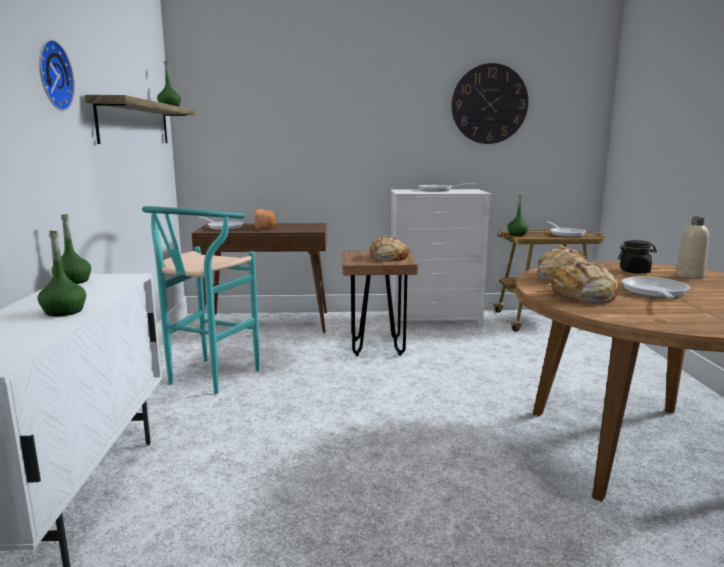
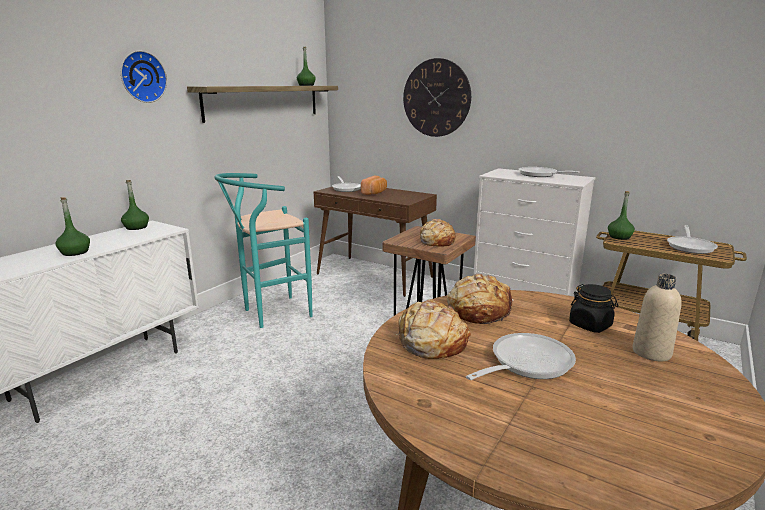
camera: 35 degrees right, 5 degrees up
(489, 104) = (620, 78): wall clock -> wall clock (436, 98)

